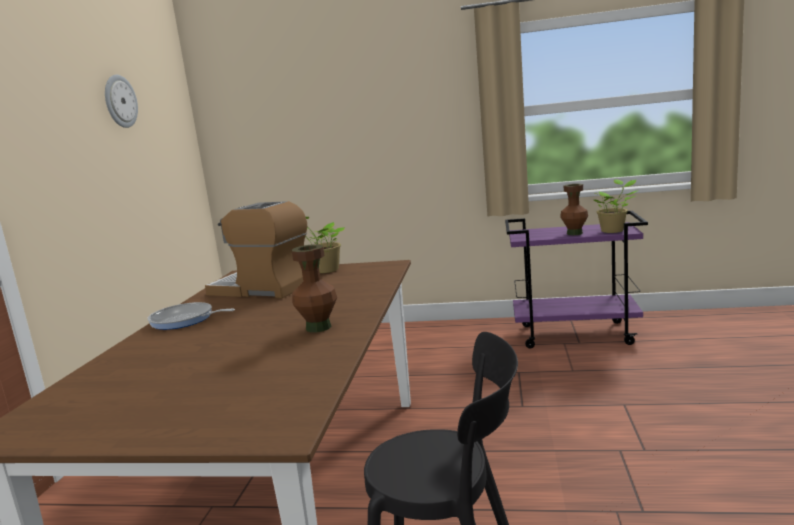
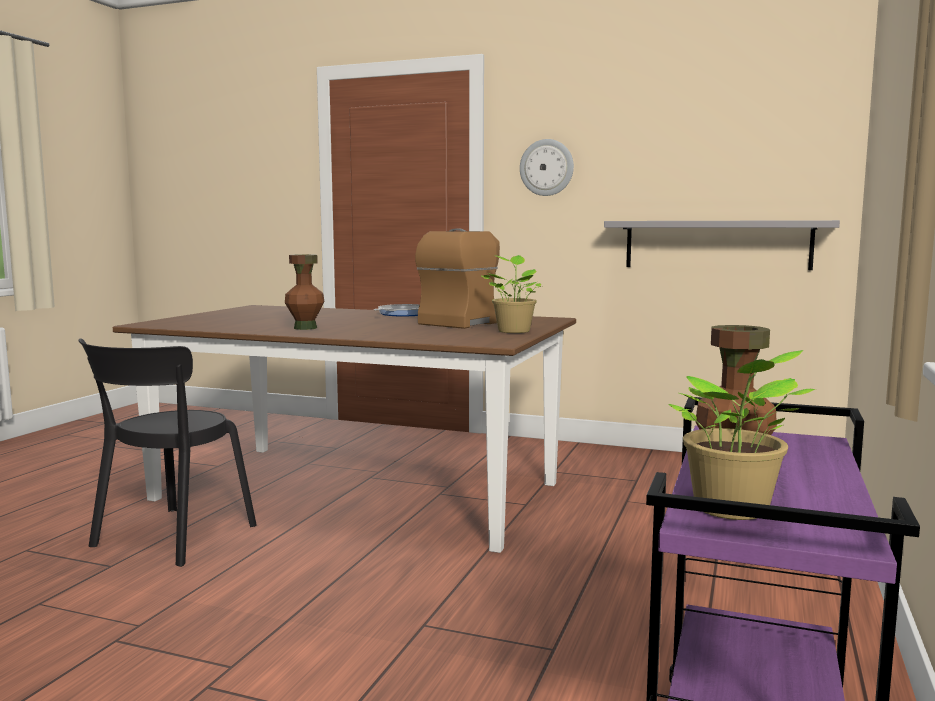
camera: 100 degrees right, 5 degrees down
(120, 101) = (678, 116): wall clock -> wall clock (546, 167)
(162, 204) = (717, 244): none -> grey shelf

